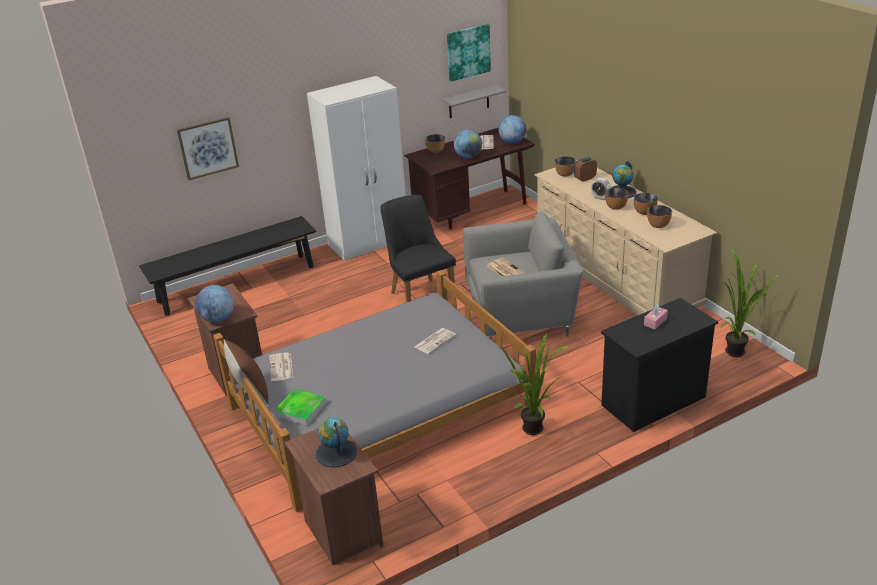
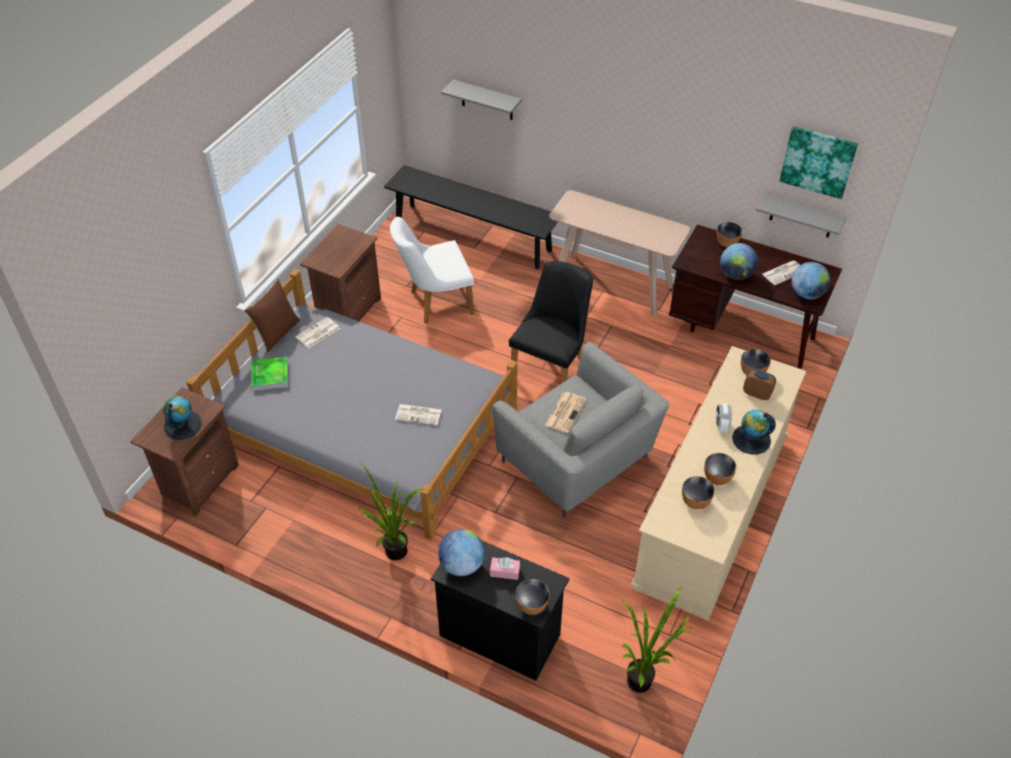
camera: 55 degrees right, 15 degrees up
(208, 148) = (487, 100): picture -> grey shelf
(218, 319) = (319, 259): globe -> globe (462, 565)
(287, 326) = (435, 303): none -> white chair
(369, 242) = (613, 284): white wardrobe -> beige console table
(616, 207) = (709, 448): bowl -> bowl (532, 606)

